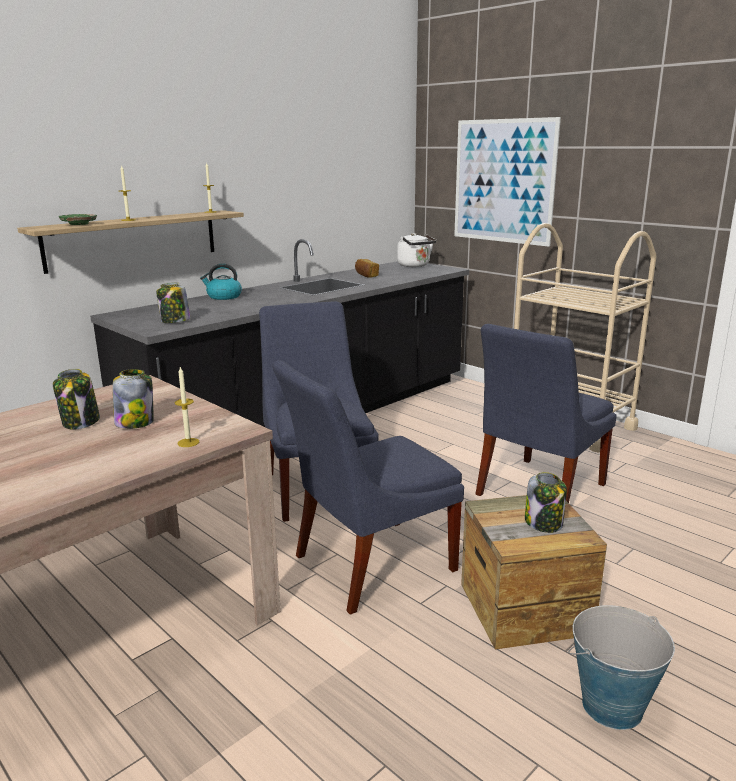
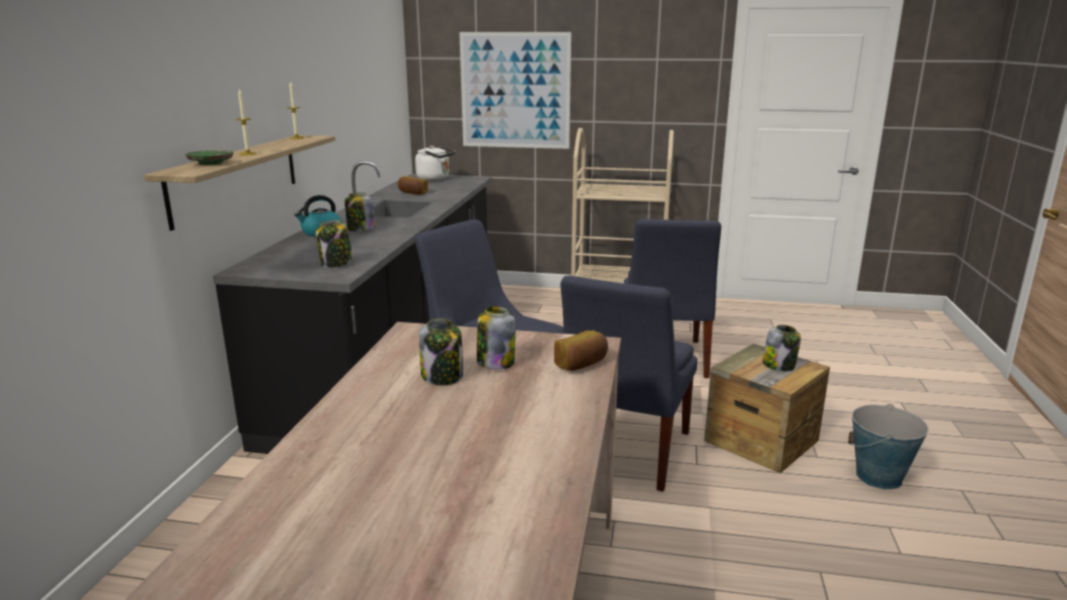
camera: 35 degrees left, 0 degrees up
(188, 442) = (582, 364): candle -> bread
(254, 299) = (360, 230): none -> jar

